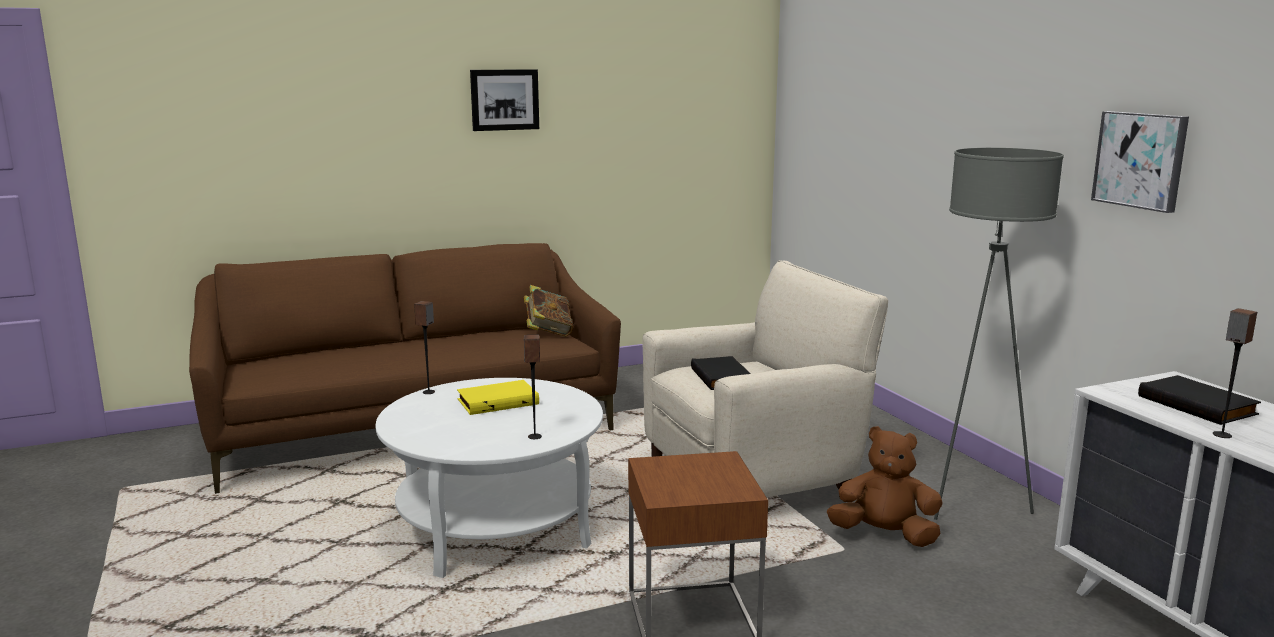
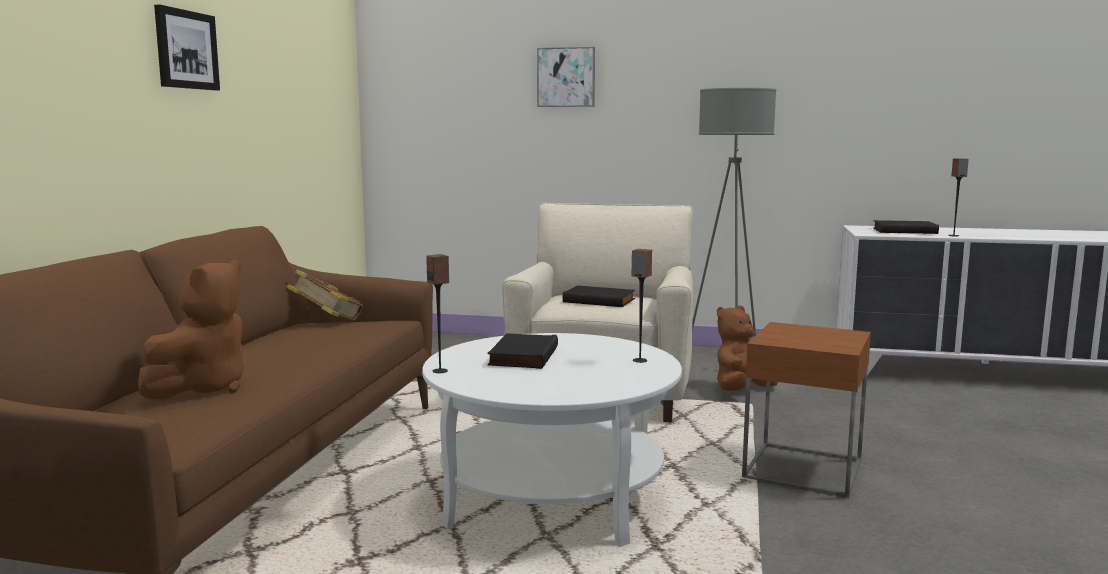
camera: 55 degrees left, 5 degrees down
(348, 358) = (203, 388): none -> brown plush toy
(498, 401) = (522, 356): yellow book -> black book
(1140, 160) = (795, 93): picture -> picture (566, 77)

